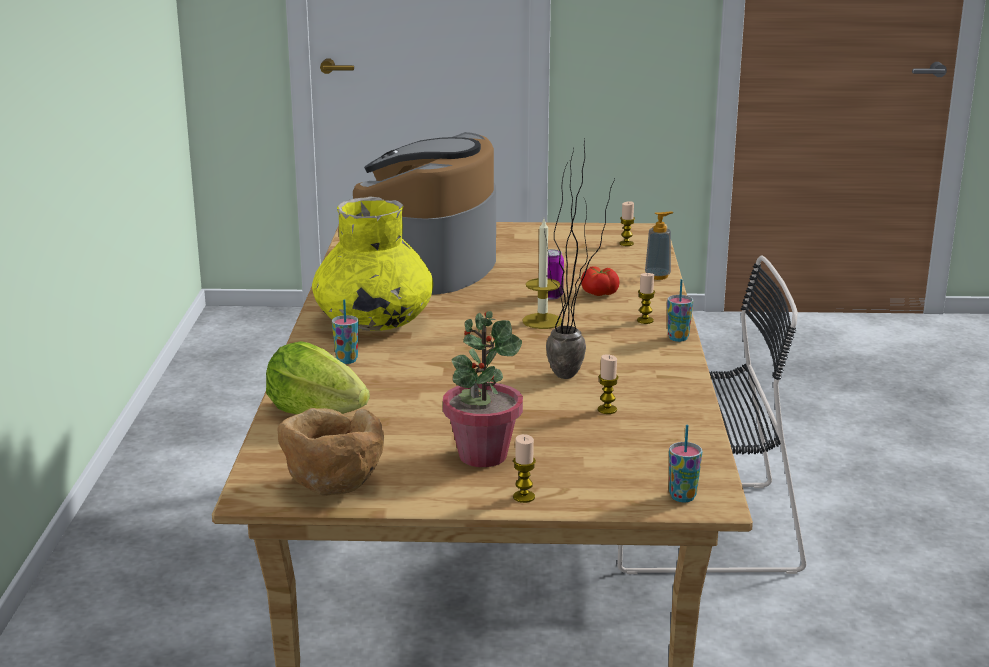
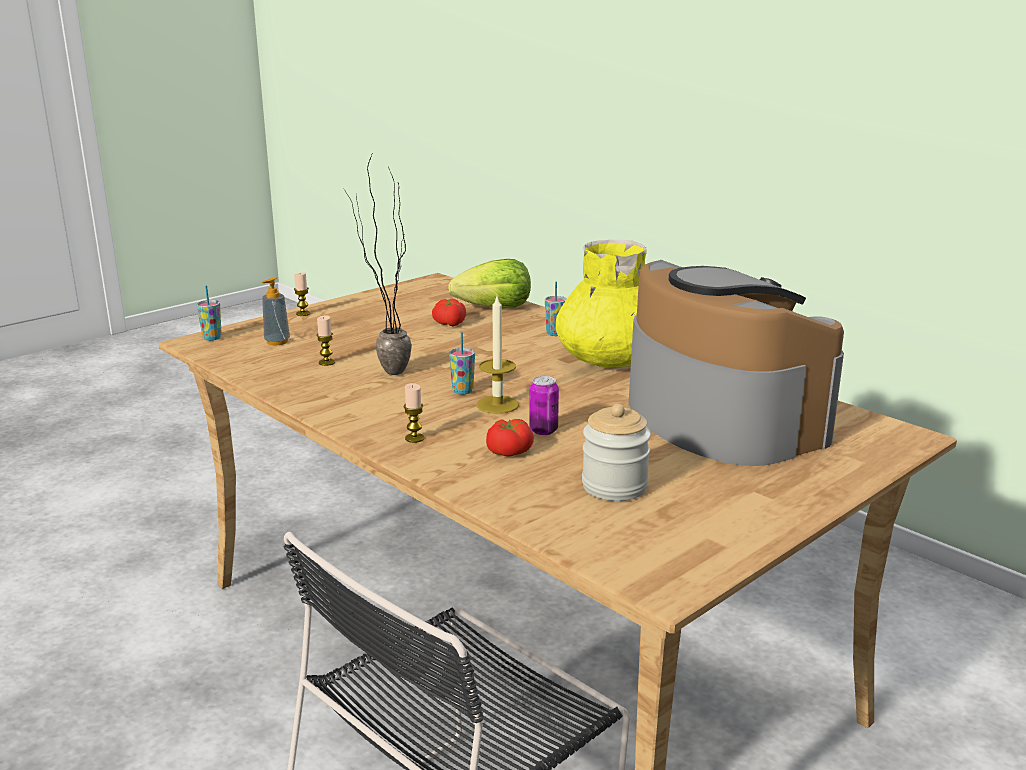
camera: 135 degrees right, 0 degrees up
(333, 487) = (406, 290): brown bowl -> none
(405, 411) = (449, 323): none -> tomato
(482, 456) = (359, 320): potted plant -> none
(579, 260) = (614, 486): none -> jar
(626, 243) = (627, 541): candle -> none
(657, 276) = (496, 500): soap dispenser -> soap dispenser (277, 342)
(678, 338) = (357, 432): cup -> cup (462, 391)

